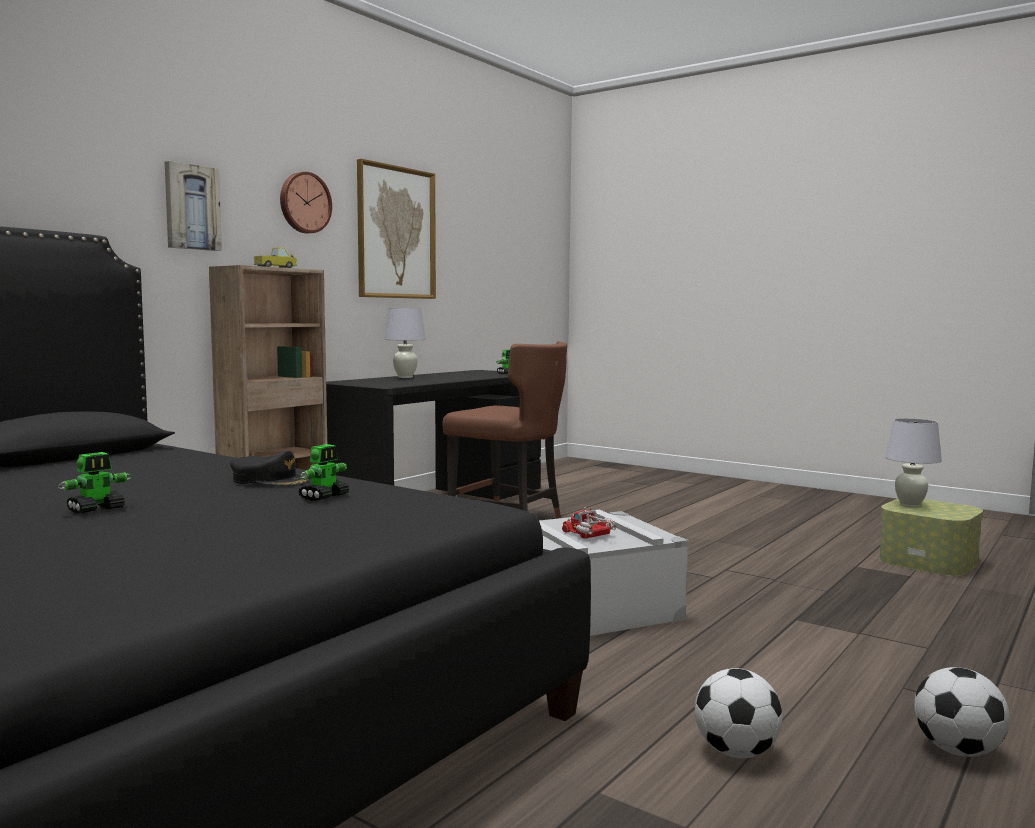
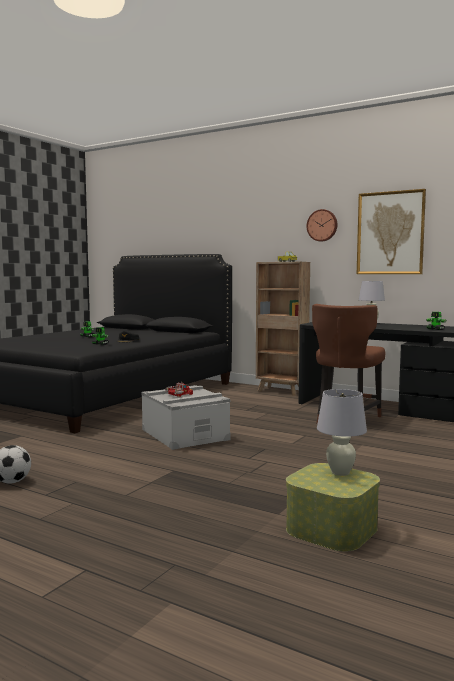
camera: 85 degrees right, 0 degrees up
(191, 207) = (263, 237): picture -> none
(736, 752) = (34, 451): football -> none

